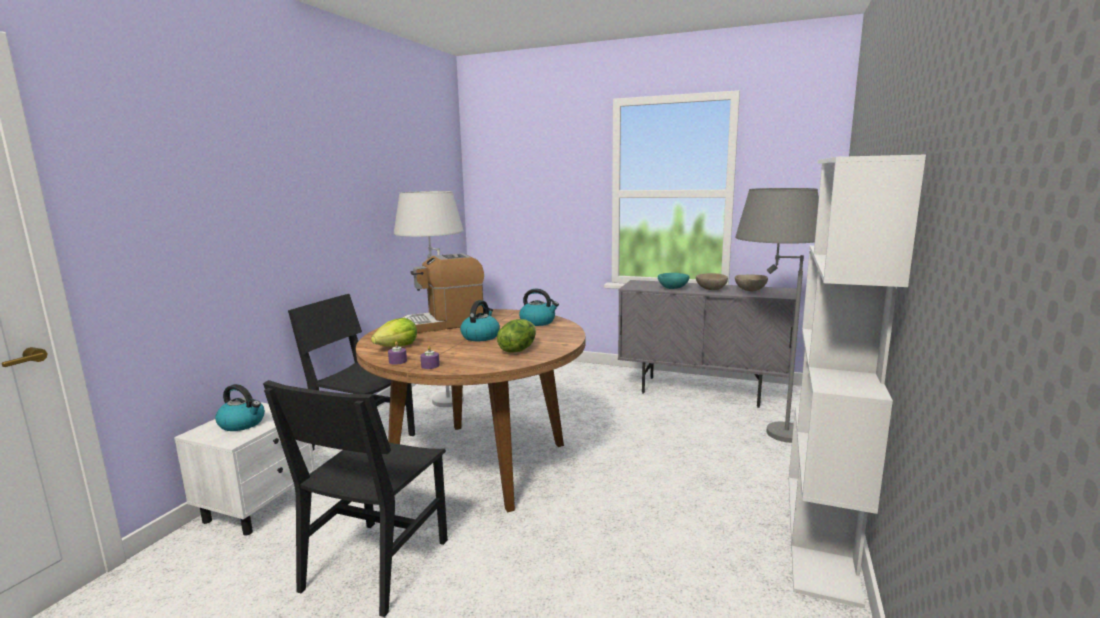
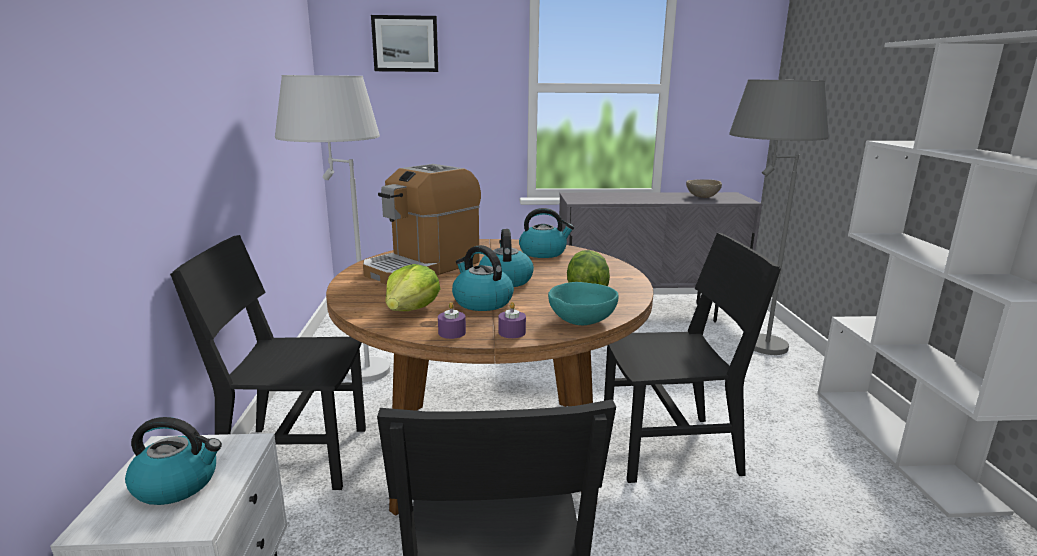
camera: 25 degrees left, 5 degrees up
(443, 347) = (481, 302): none -> kettle
(522, 163) = (405, 44): none -> picture
(606, 489) = (669, 448): none -> black chair
(673, 288) = (624, 199): turquoise bowl -> turquoise bowl (582, 320)
(710, 289) = (663, 198): beige bowl -> none

